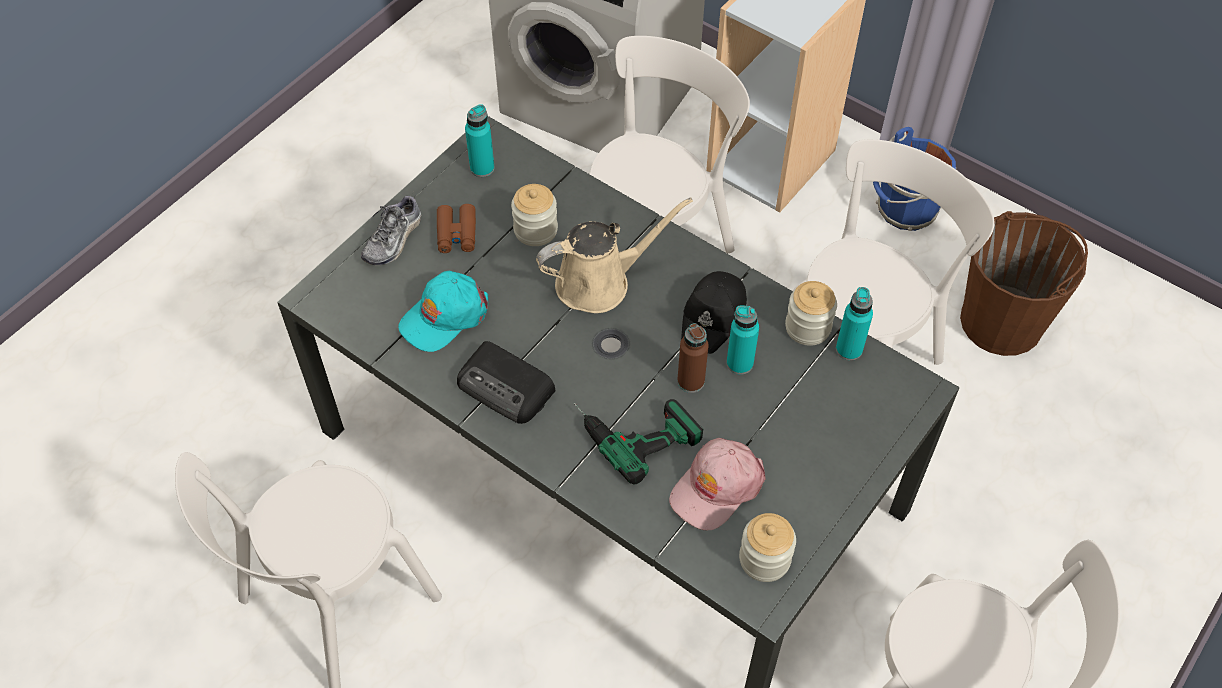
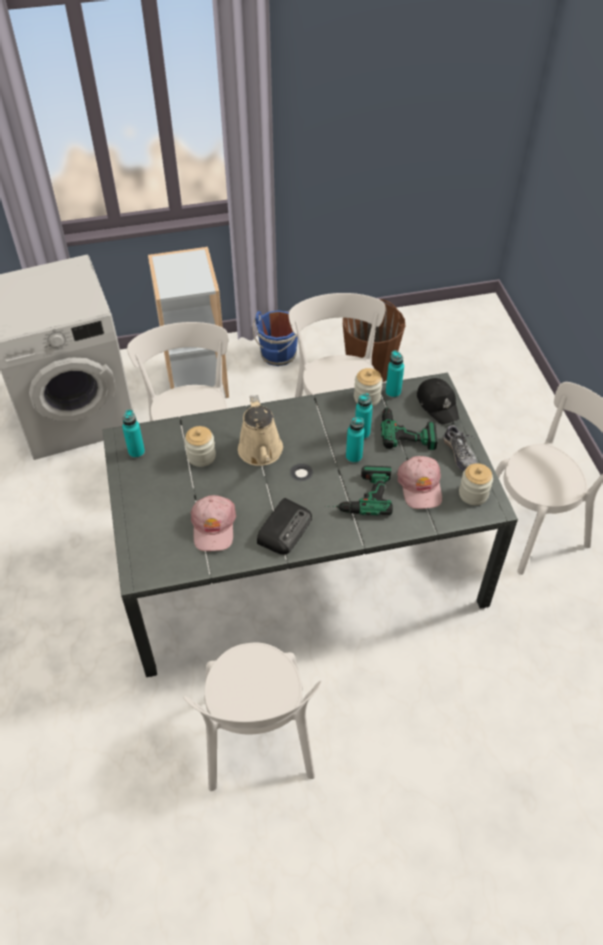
camera: 50 degrees left, 5 degrees down
(393, 239) = (139, 517): shoe -> shoe (459, 454)
(444, 316) = (213, 527): turquoise cap -> pink cap
(456, 234) = (167, 489): brown binoculars -> none
(507, 387) = (285, 528): radio -> radio turned 45 degrees counterclockwise
(600, 282) = (261, 452): beige watering can -> beige watering can turned 150 degrees clockwise
(690, 381) = (354, 457): brown bottle -> turquoise bottle
(714, 317) = (327, 425): black cap -> black cap (438, 404)
(804, 405) = (406, 426): none -> power drill

